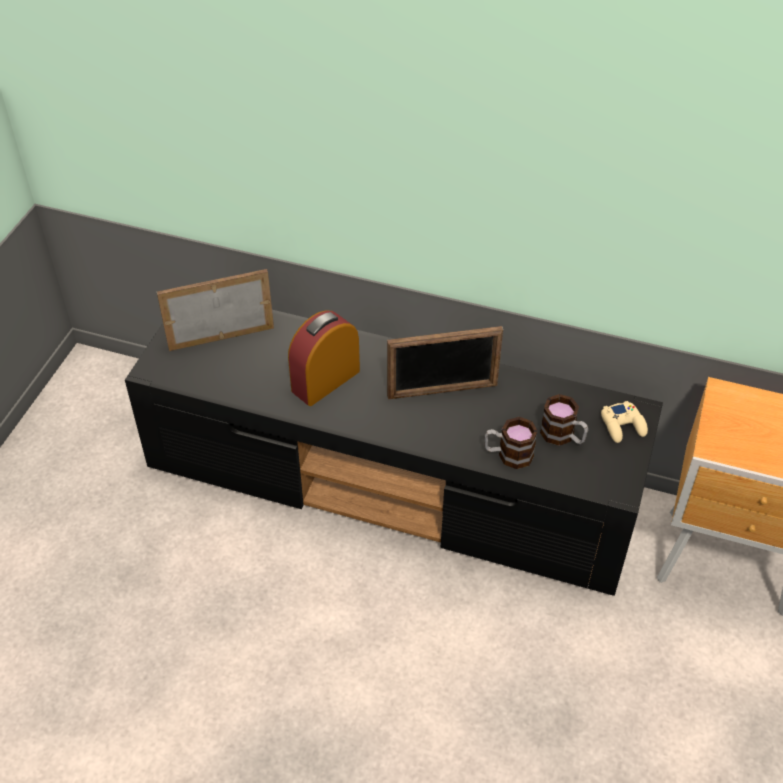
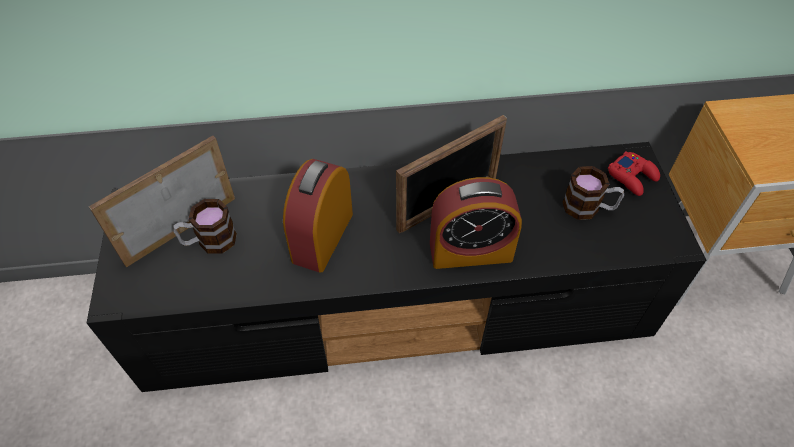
camera: 25 degrees left, 5 degrees up
(437, 433) = (470, 251): none -> alarm clock
(508, 454) = (552, 247): mug -> mug (209, 241)
(623, 426) = (632, 177): beige game controller -> red game controller

